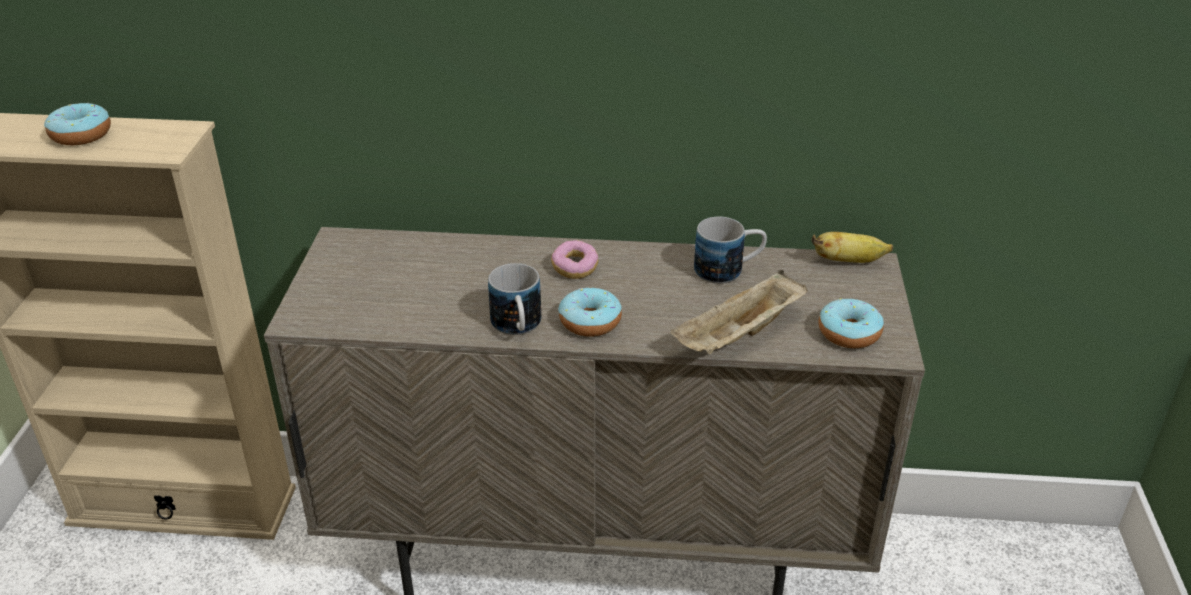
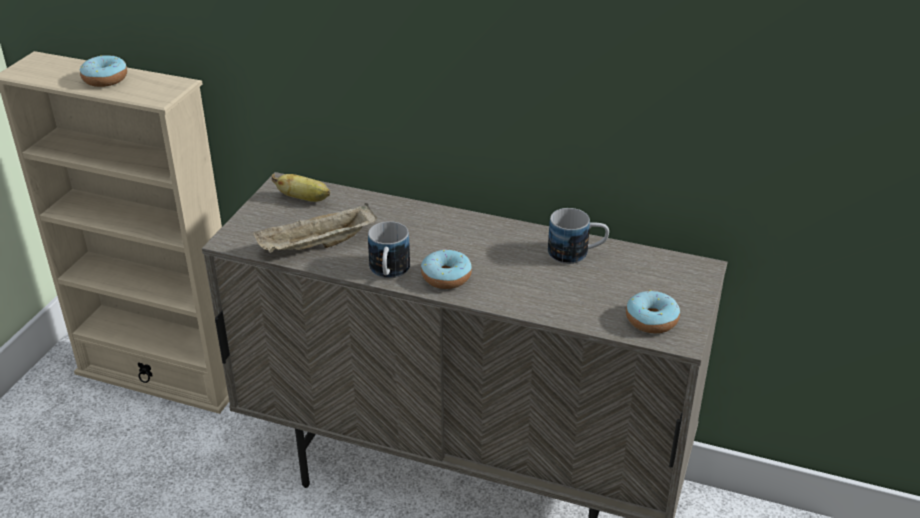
camera: 15 degrees right, 0 degrees up
(574, 268) = (453, 233): donut -> none
(739, 336) = (559, 307): beige tray -> beige tray (317, 246)
(848, 261) = (681, 262): banana -> banana (305, 199)

